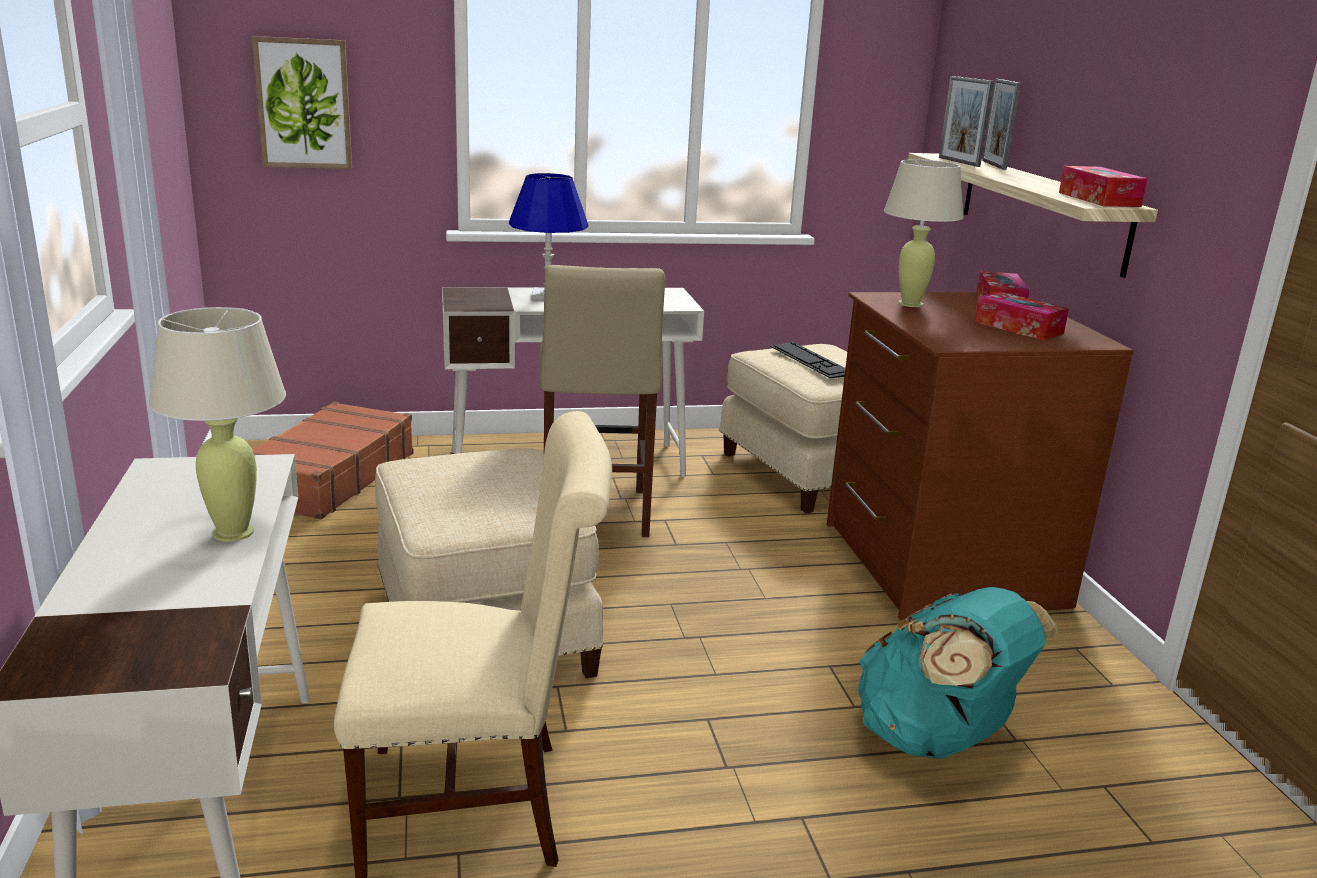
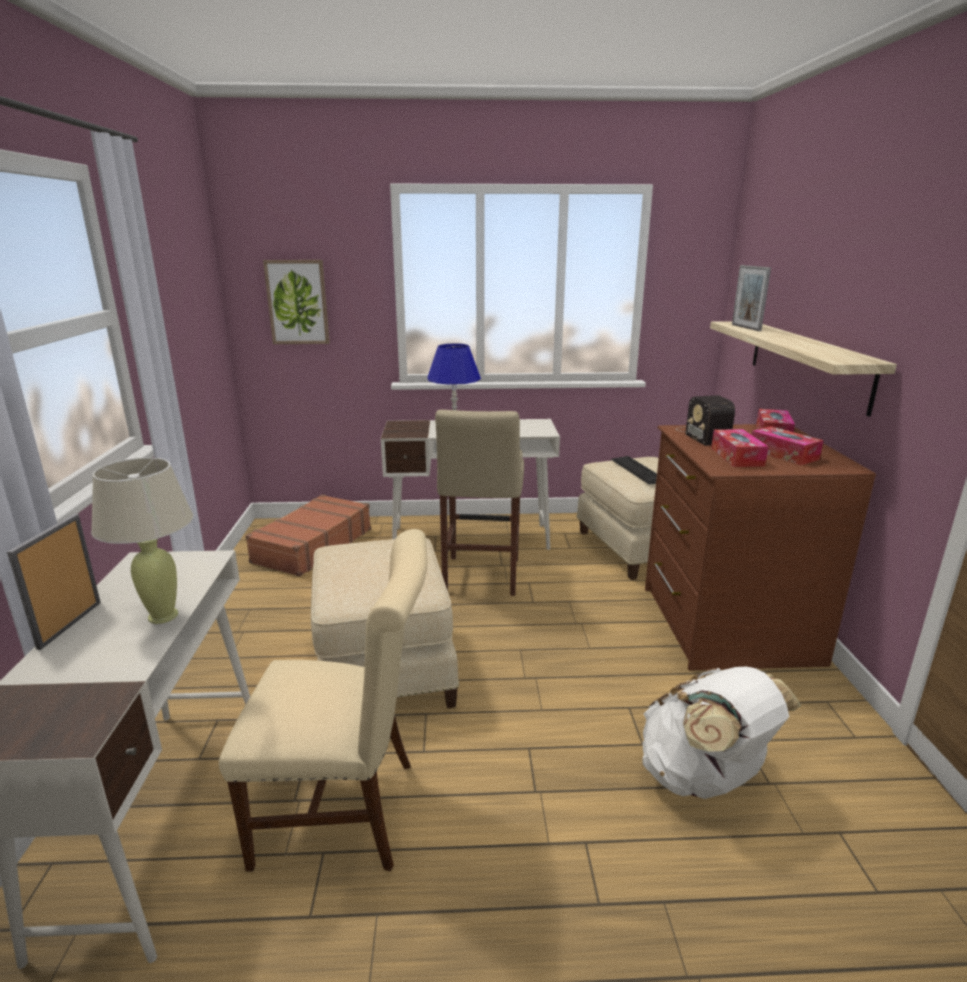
camera: 10 degrees right, 0 degrees up
(911, 304) = (702, 434): beige table lamp -> radio
(936, 739) = (703, 778): turquoise backpack -> white backpack
(993, 165) = (772, 329): picture frame -> picture frame (70, 624)
(1098, 199) = (848, 356): tissue box -> tissue box (737, 457)

